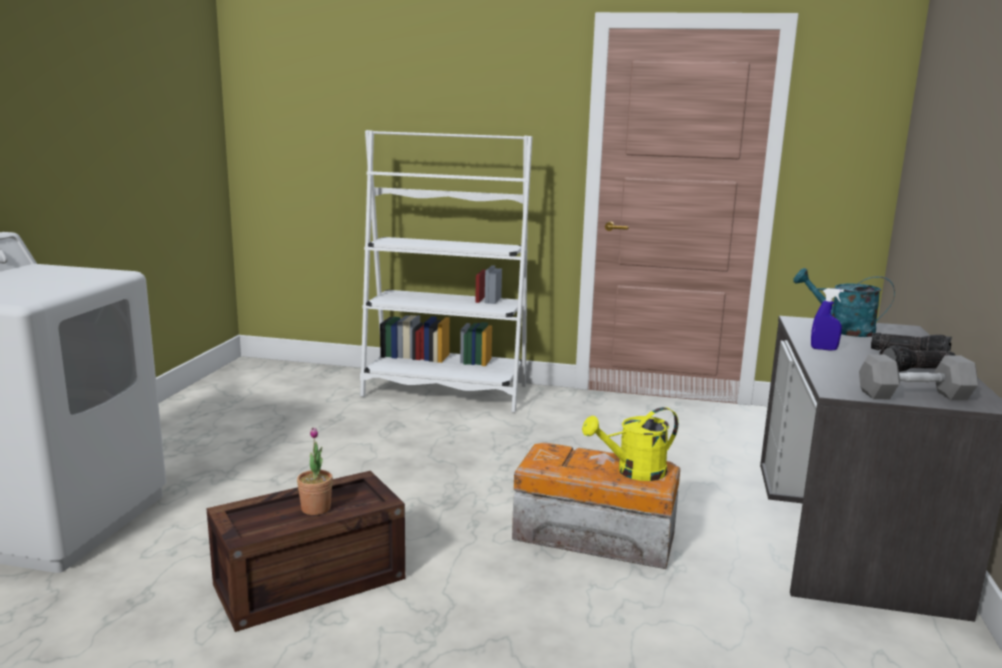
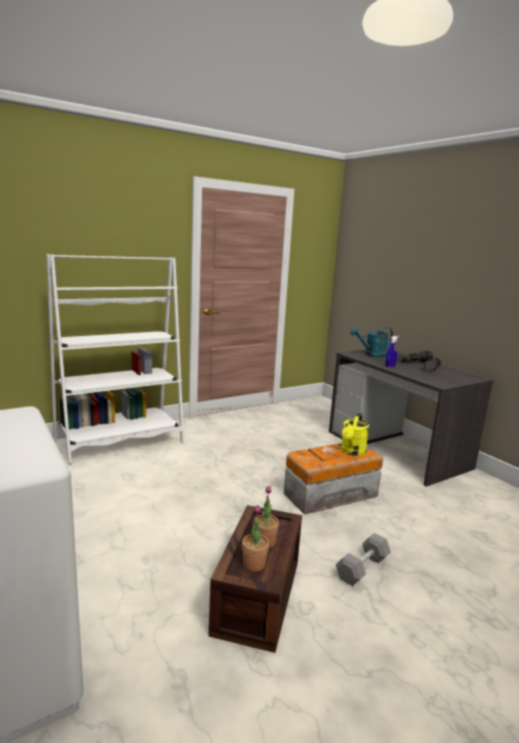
camera: 45 degrees left, 0 degrees up
(266, 519) = (254, 564): none -> potted plant
(914, 395) = (458, 380): grey dumbbell -> grey dumbbell (362, 568)

